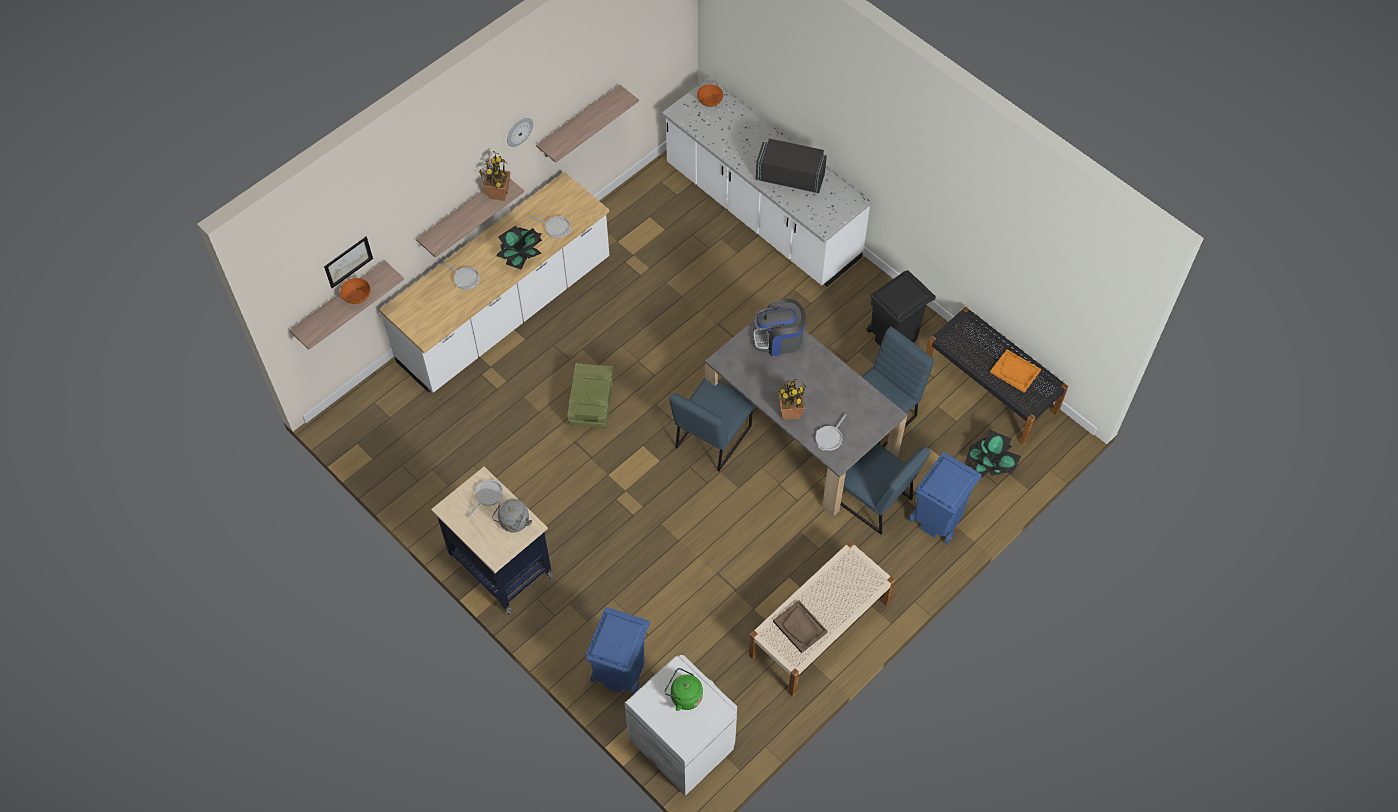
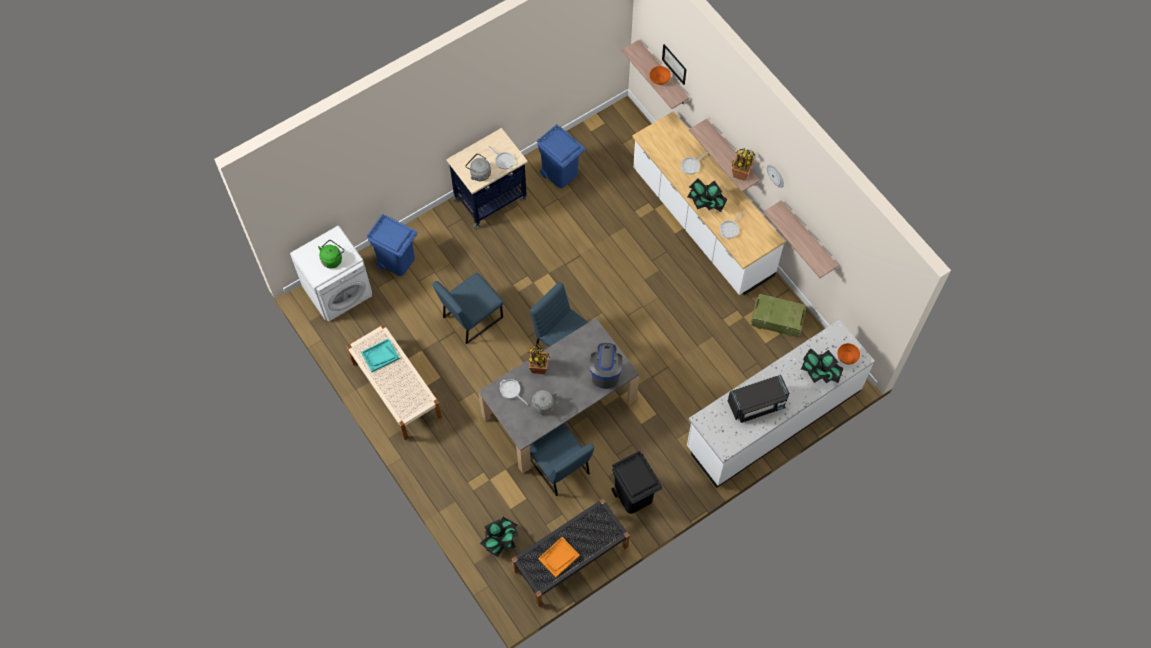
camera: 100 degrees right, 5 degrees up
(591, 401) = (612, 270): crate -> crate (778, 320)
(736, 123) = (820, 373): none -> potted plant
(790, 177) = (757, 404): black microwave -> black microwave turned 45 degrees clockwise
(800, 627) = (380, 356): brown tray -> turquoise tray
(842, 397) = (544, 406): none -> grey kettle
(873, 500) = (489, 447): blue chair -> blue chair (471, 318)
(937, 518) = (464, 490): blue trash can -> blue trash can (560, 173)

